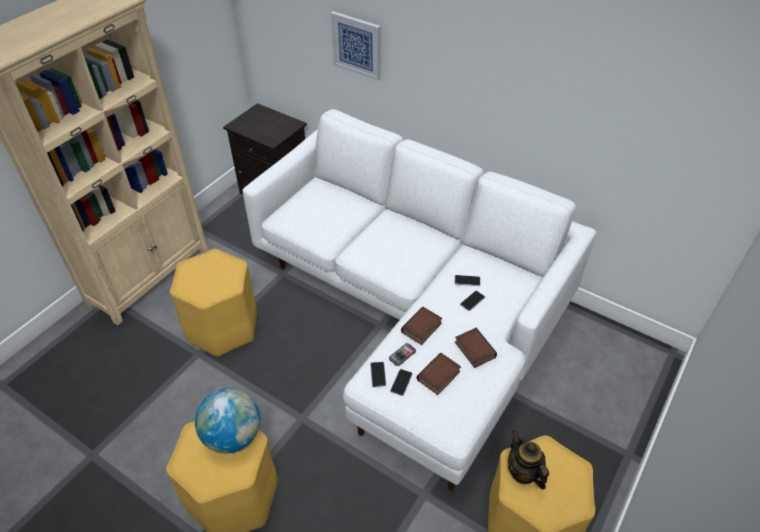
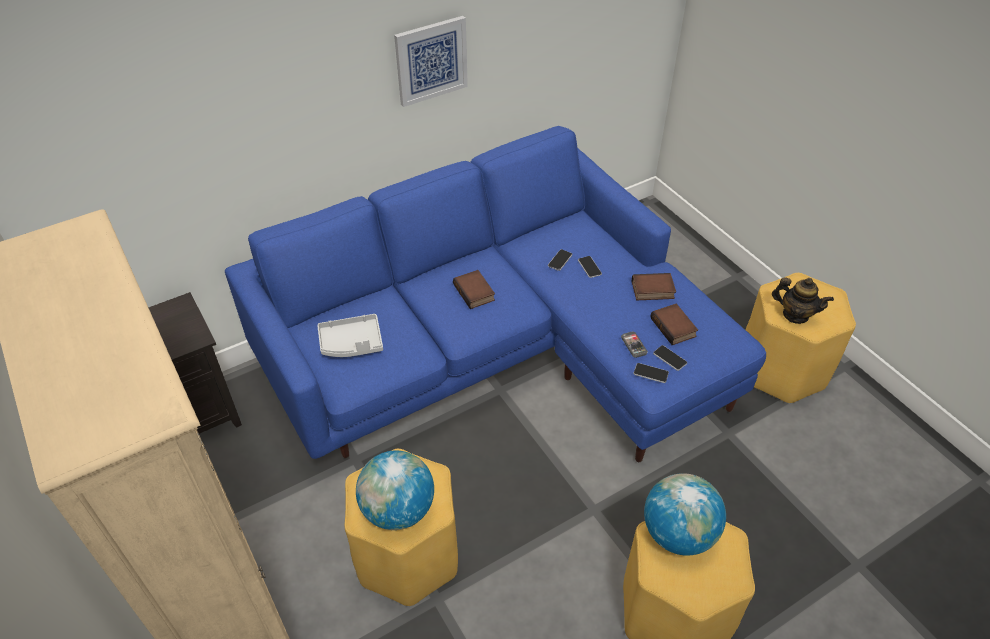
camera: 65 degrees left, 0 degrees up
(198, 279) = (398, 510): none -> globe
(314, 206) = (351, 343): none -> grey tray
(357, 45) = (245, 130): picture -> picture (431, 60)
(413, 312) = (499, 355): white sofa -> blue sofa
(422, 329) = (606, 317): book -> book (475, 292)
(523, 472) = (795, 315): teapot -> teapot turned 150 degrees counterclockwise

